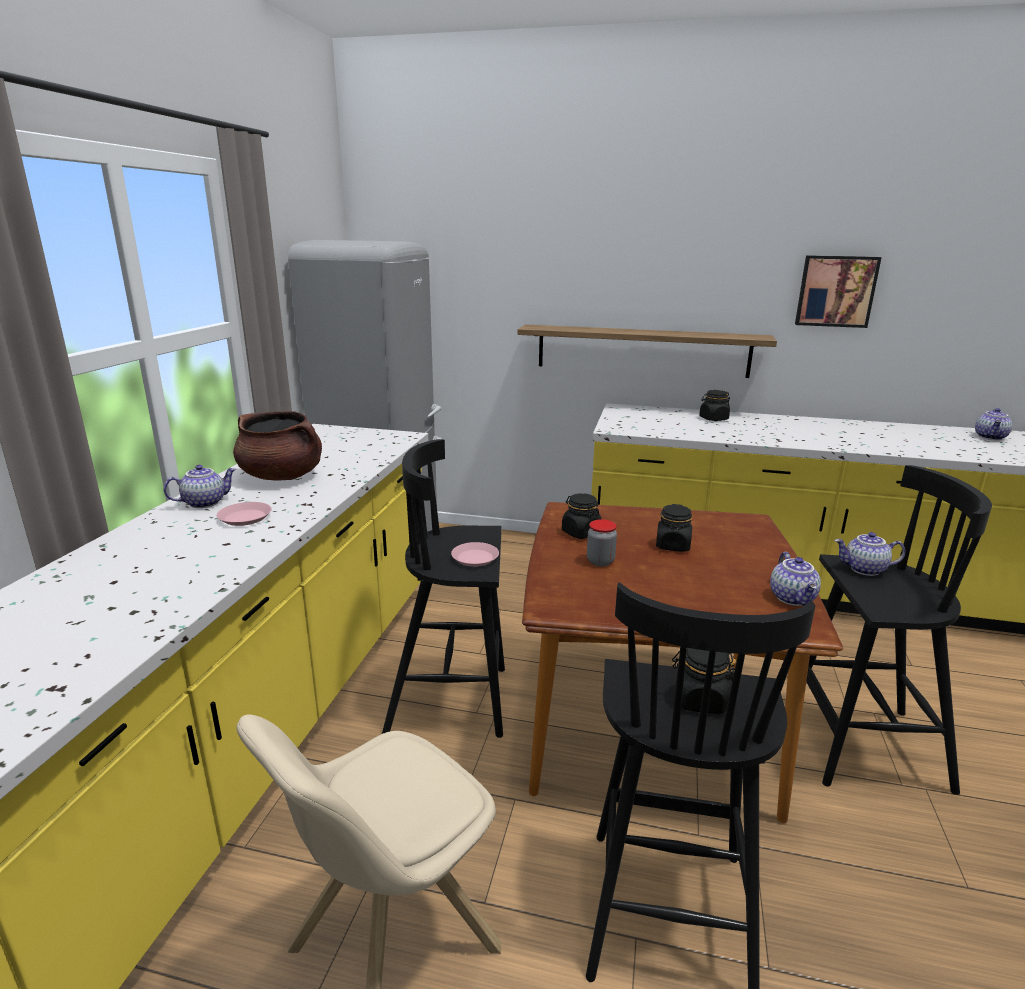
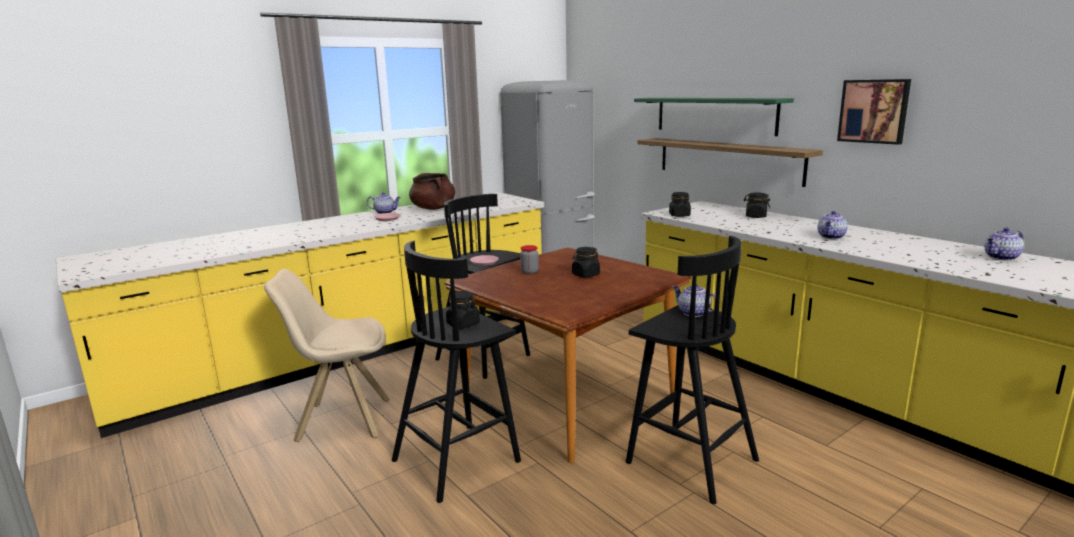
camera: 40 degrees right, 5 degrees down
(581, 532) = (549, 261): black jar -> black jar (679, 215)
(622, 294) = (714, 115): none -> green shelf
(793, 598) = (592, 305): teapot -> teapot (831, 237)

